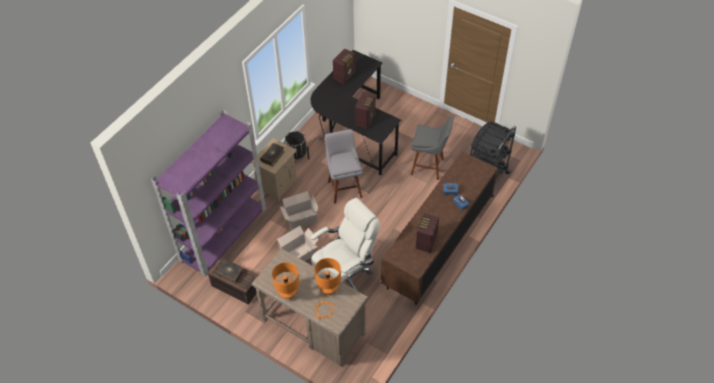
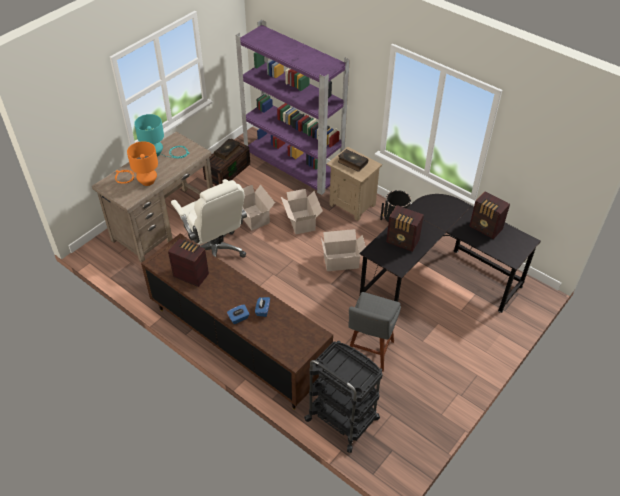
camera: 95 degrees right, 5 degrees down
(286, 285) = (163, 153): orange table lamp -> turquoise table lamp
(344, 188) = (342, 261): grey stool -> cardboard box

